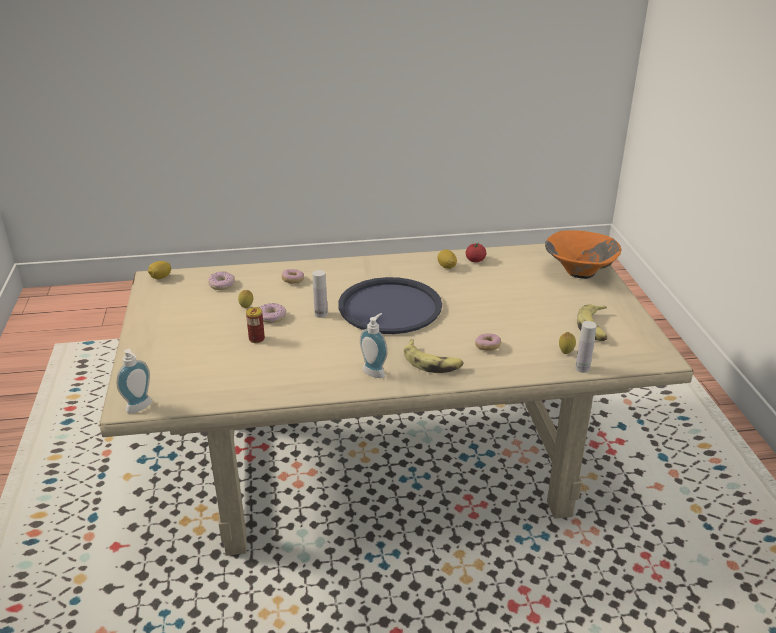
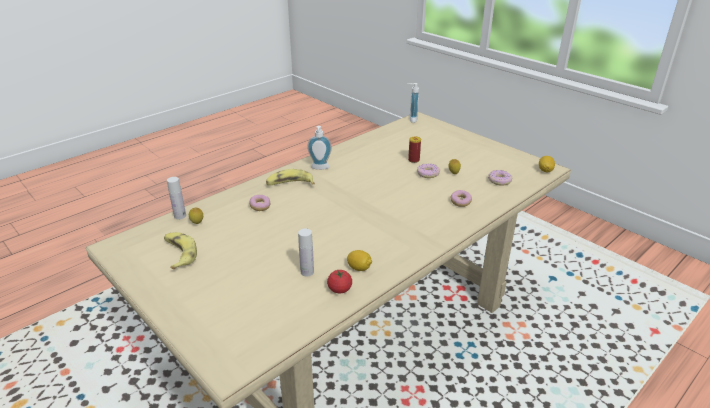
camera: 145 degrees right, 0 degrees up
(321, 314) = (401, 187): white bottle -> white bottle (307, 272)
(390, 307) = (361, 209): blue tray -> none
(579, 273) = (215, 320): orange bowl -> none

